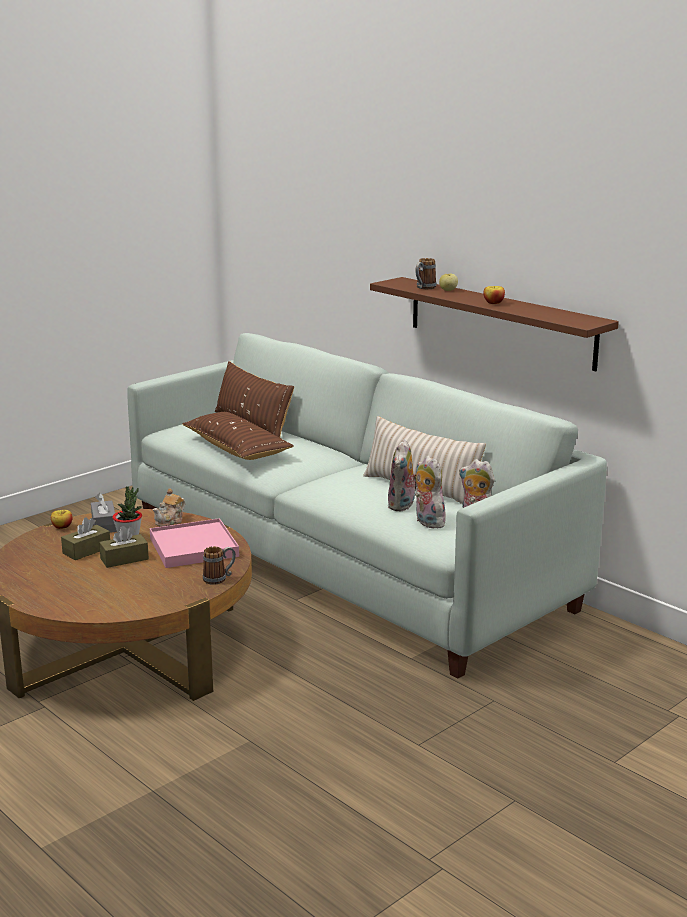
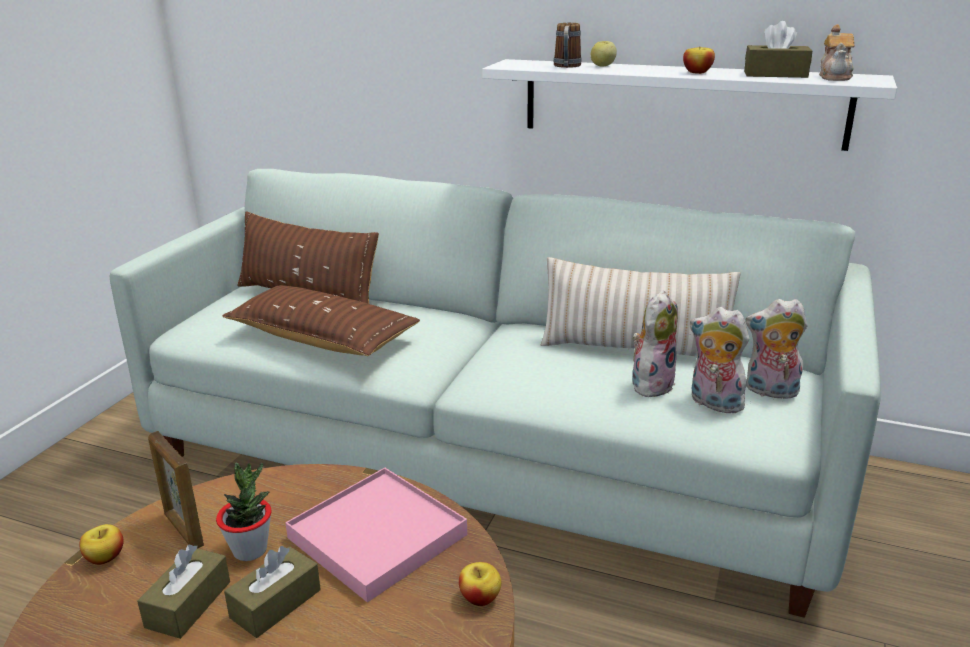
camera: 25 degrees left, 5 degrees up
(104, 525) = (183, 530): grey tissue box -> picture frame
(170, 521) = (294, 489): teapot -> teapot (835, 77)
(219, 578) = (480, 598): mug -> apple
(402, 506) = (651, 383): plush toy -> plush toy turned 135 degrees counterclockwise
(500, 322) = (681, 103): brown shelf -> white shelf
(539, 310) = (775, 74): none -> brown tissue box

